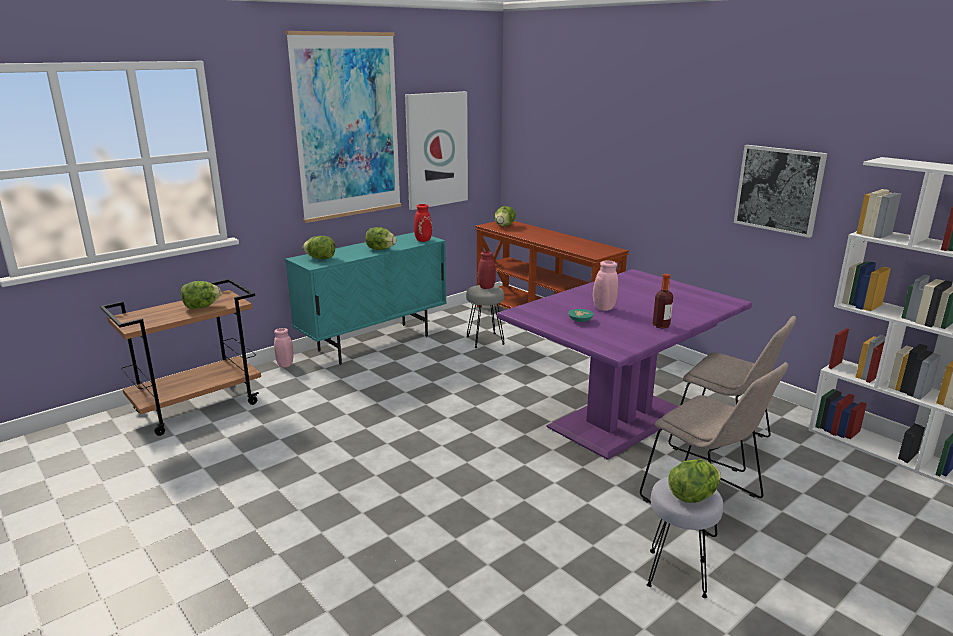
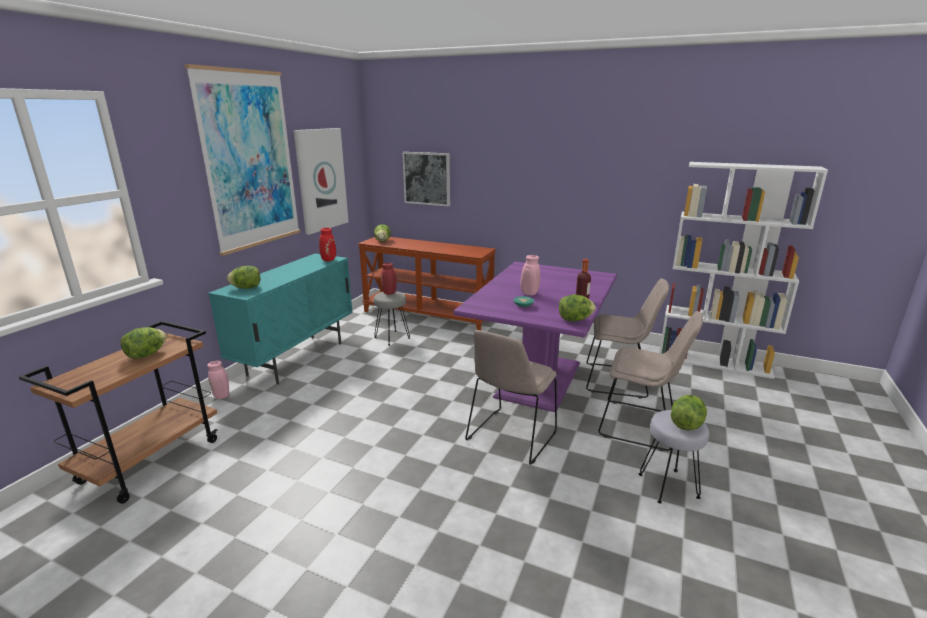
camera: 25 degrees left, 0 degrees up
(380, 249) = (297, 272): lettuce -> lettuce (575, 320)
(531, 472) = (510, 438): none -> beige chair
(779, 189) = (614, 190): picture -> picture (427, 178)

